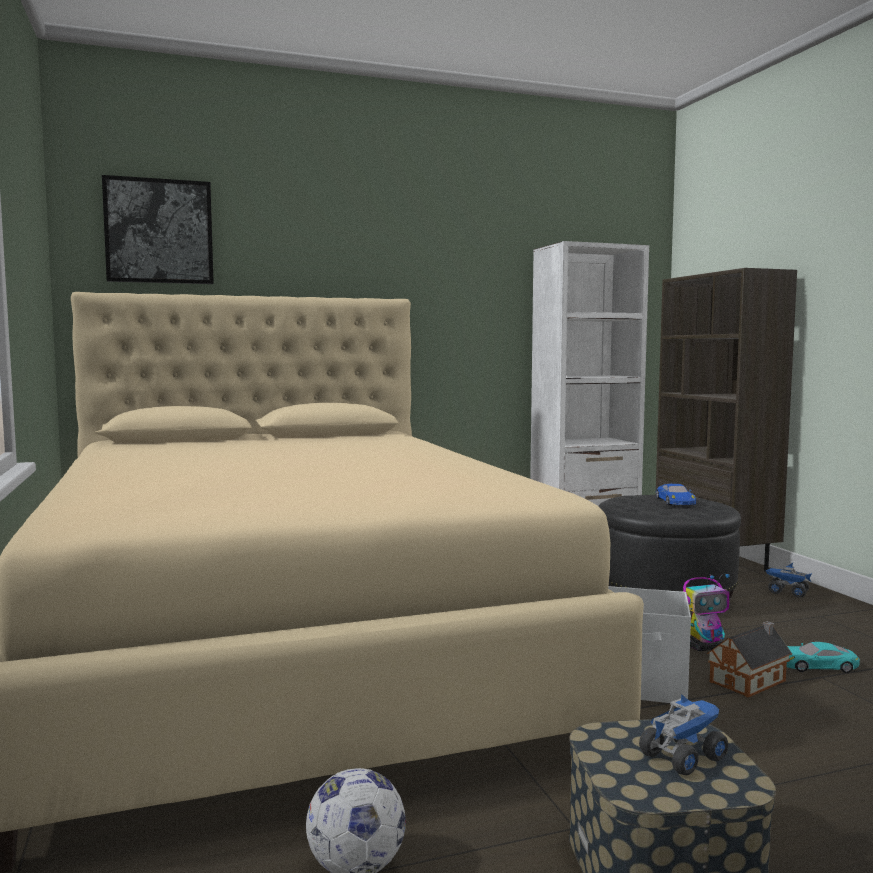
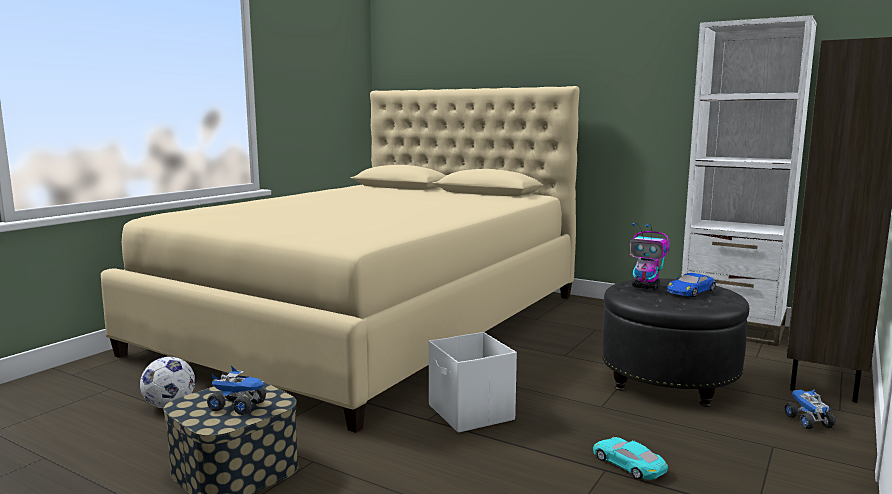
camera: 50 degrees right, 5 degrees up
(159, 231) = (423, 47): picture -> none
(705, 647) = (583, 417): toy robot -> toy robot (646, 287)
(750, 681) = (543, 445): toy house -> none

